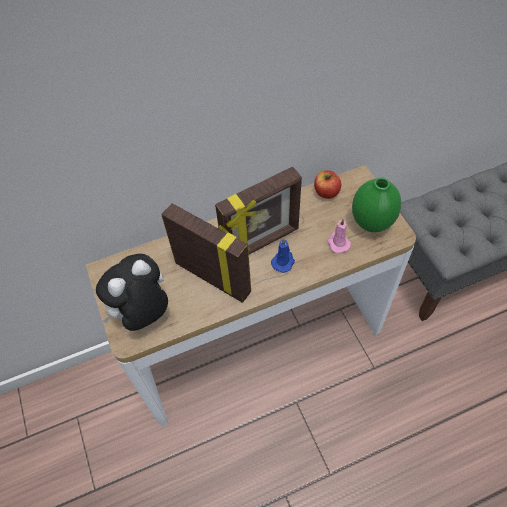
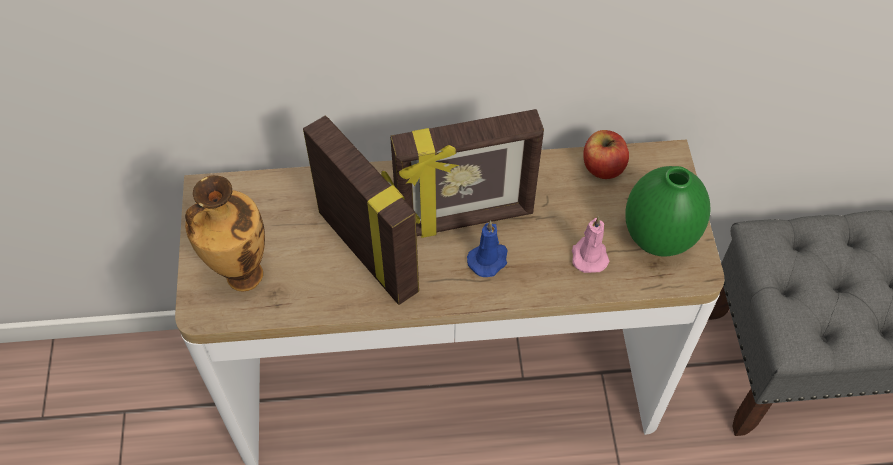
camera: 15 degrees right, 0 degrees up
(142, 313) = (241, 275): plush toy -> vase

